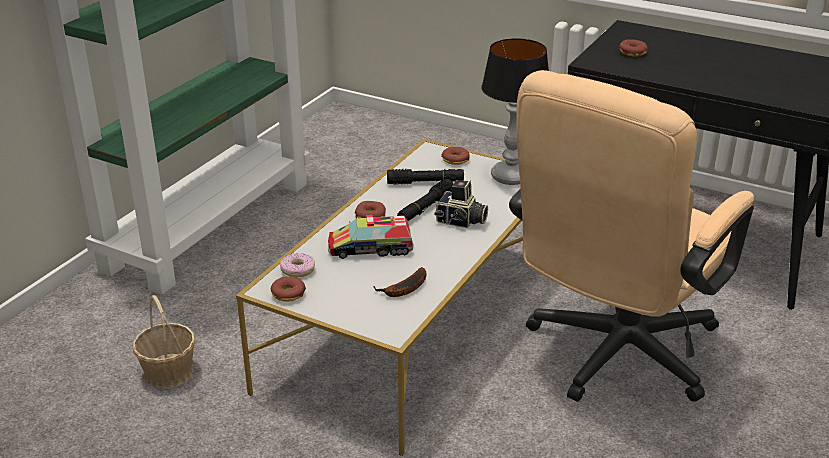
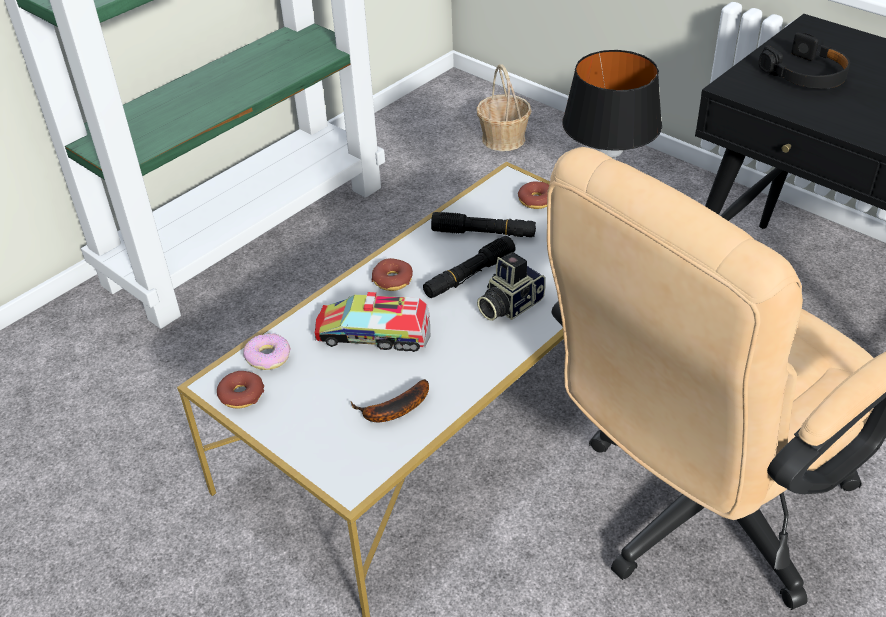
camera: 15 degrees right, 10 degrees up
(168, 373) = (129, 445): basket -> basket (503, 139)
(461, 221) = (508, 305): camera -> camera turned 105 degrees clockwise
(632, 52) = (806, 74): donut -> black headphones

